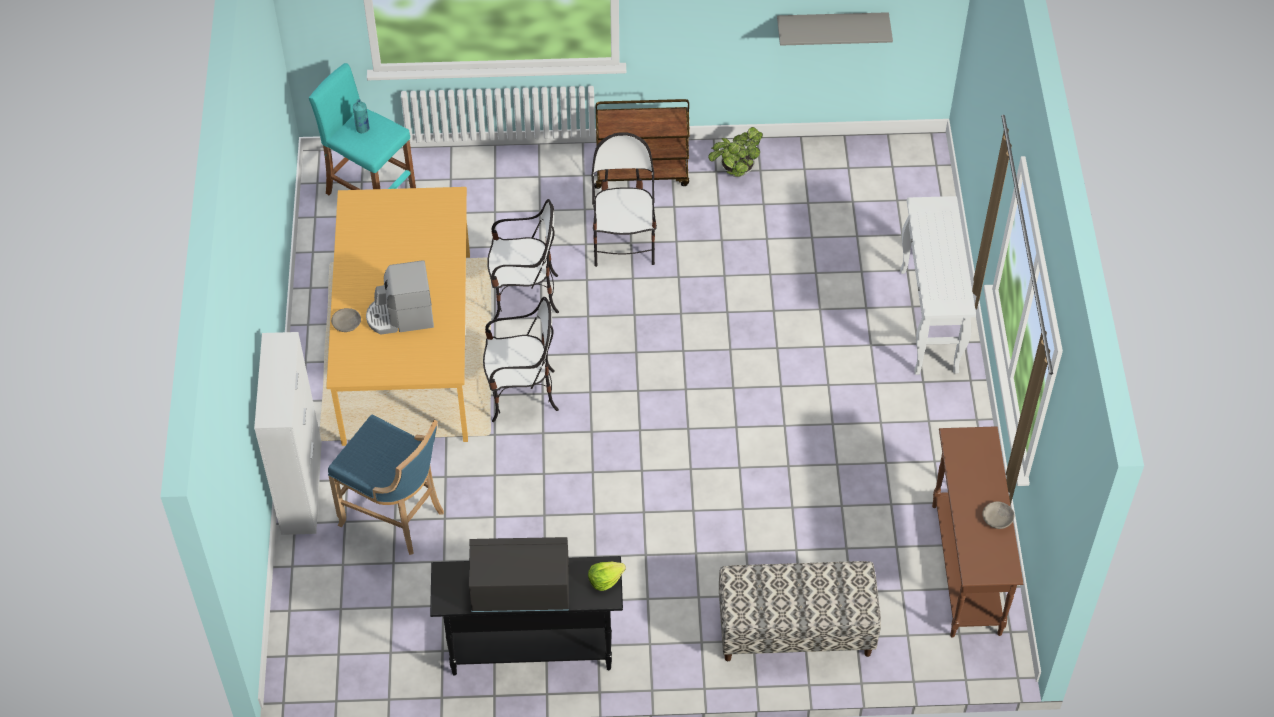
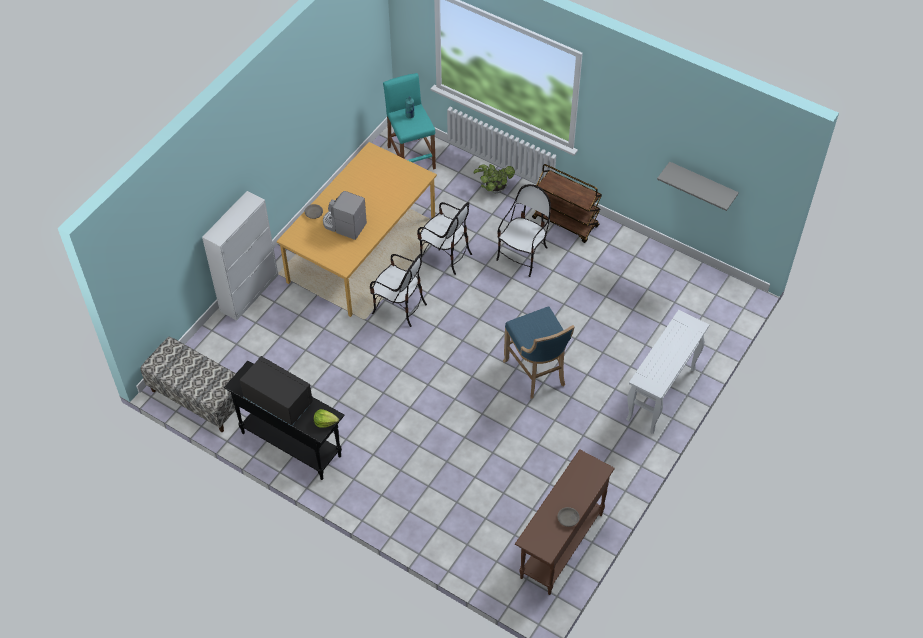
camera: 35 degrees right, 0 degrees up
(396, 517) = (282, 335): blue stool -> blue stool (537, 374)
(735, 172) = (619, 249): potted plant -> potted plant (494, 189)
(795, 631) = (436, 520): bench -> bench (198, 397)

